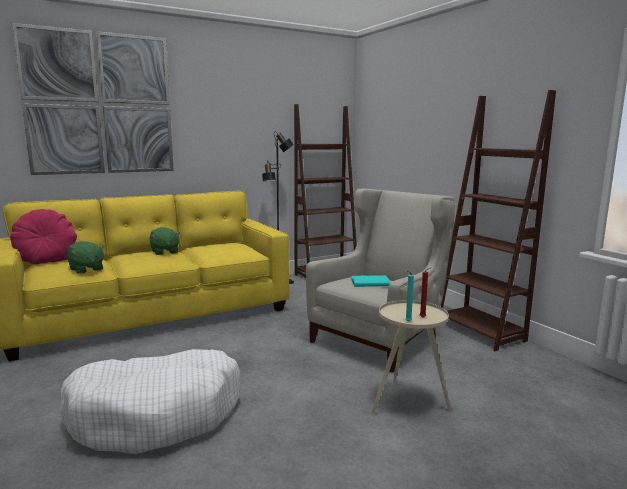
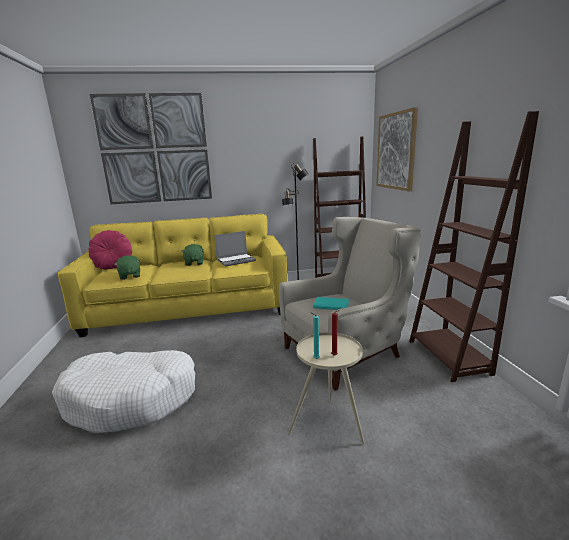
camera: 20 degrees right, 5 degrees up
(219, 247) = (236, 260): none -> laptop
(390, 123) = (396, 151): none -> picture

